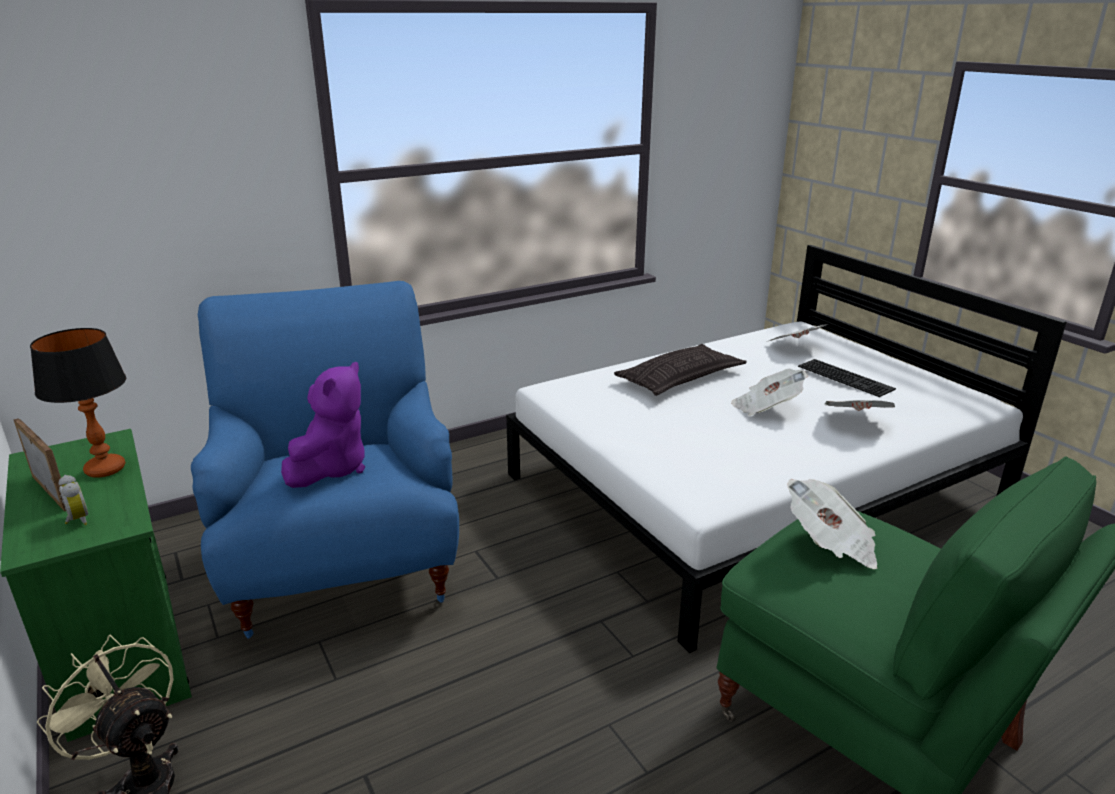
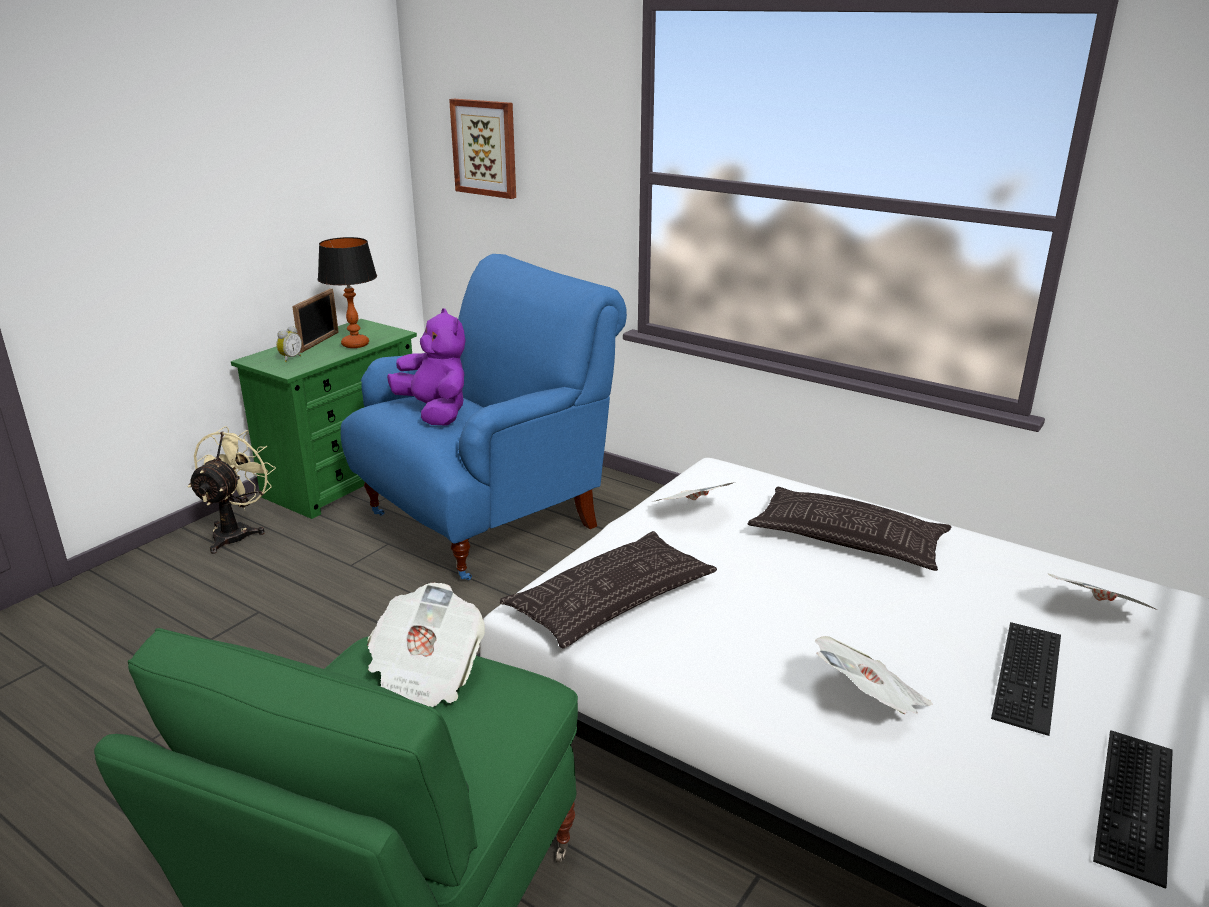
camera: 65 degrees right, 0 degrees up
(96, 186) = (485, 148): none -> picture
(331, 468) = (435, 412): purple plush toy -> purple plush toy turned 120 degrees counterclockwise
(707, 471) = (611, 600): none -> pillow
(766, 408) = (829, 617): newspaper -> newspaper (691, 512)
(946, 389) = (1139, 805): none -> keyboard

